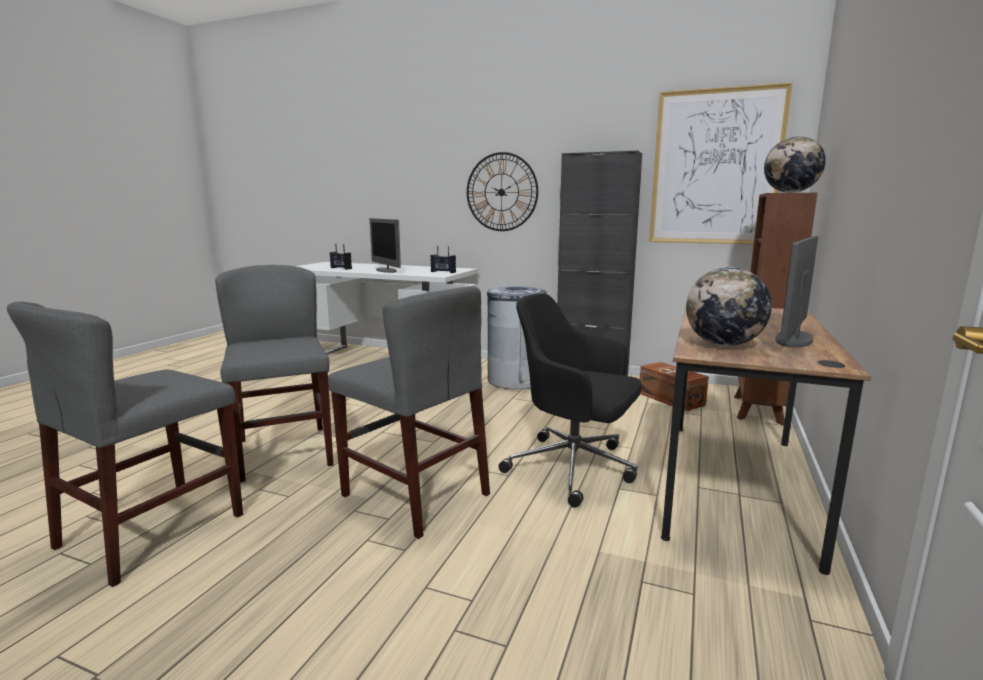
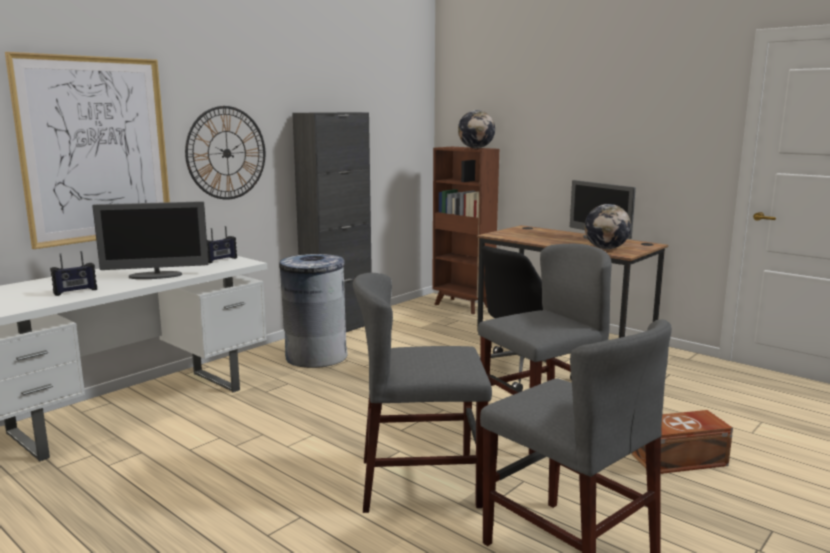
camera: 70 degrees left, 0 degrees up
(671, 399) = (422, 320): brown storage box -> brown storage box (680, 460)
(715, 168) = (390, 125): picture -> picture (96, 150)

